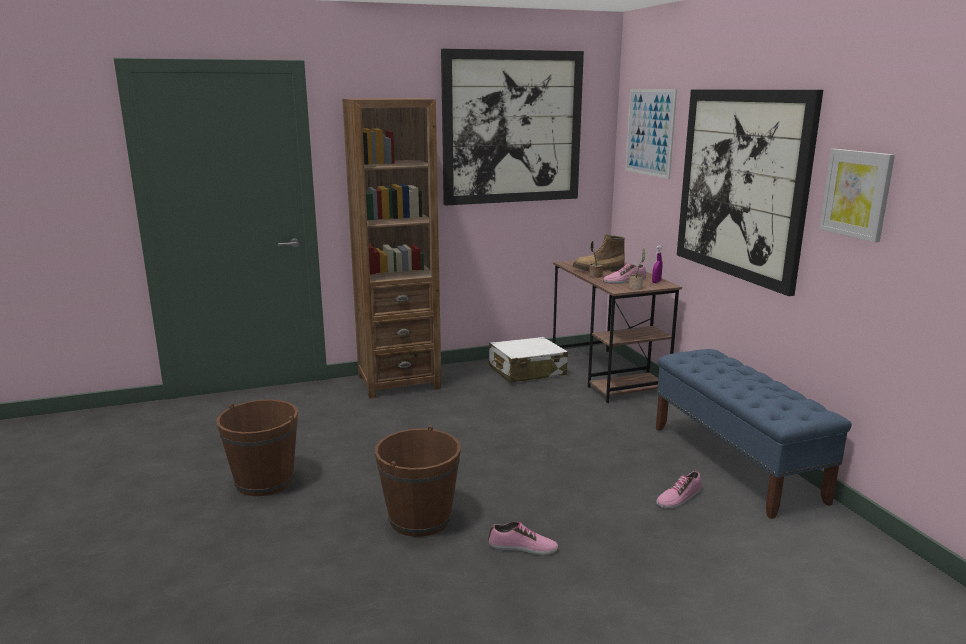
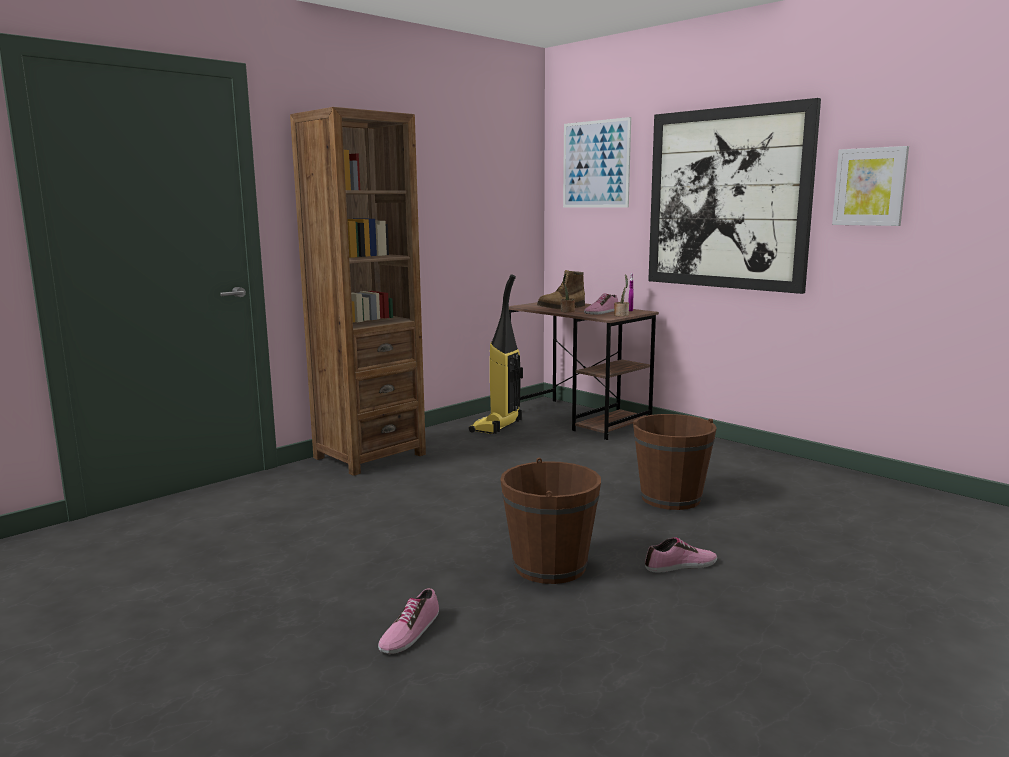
camera: 25 degrees left, 5 degrees down
(264, 481) = (323, 573): brown bucket -> brown bucket (671, 498)
(512, 128) = (457, 160): picture -> none
(526, 371) = (496, 427): white suitcase -> vacuum cleaner
(678, 497) = (760, 497): shoe -> shoe (409, 632)
(735, 463) = (770, 464): blue bench -> none

